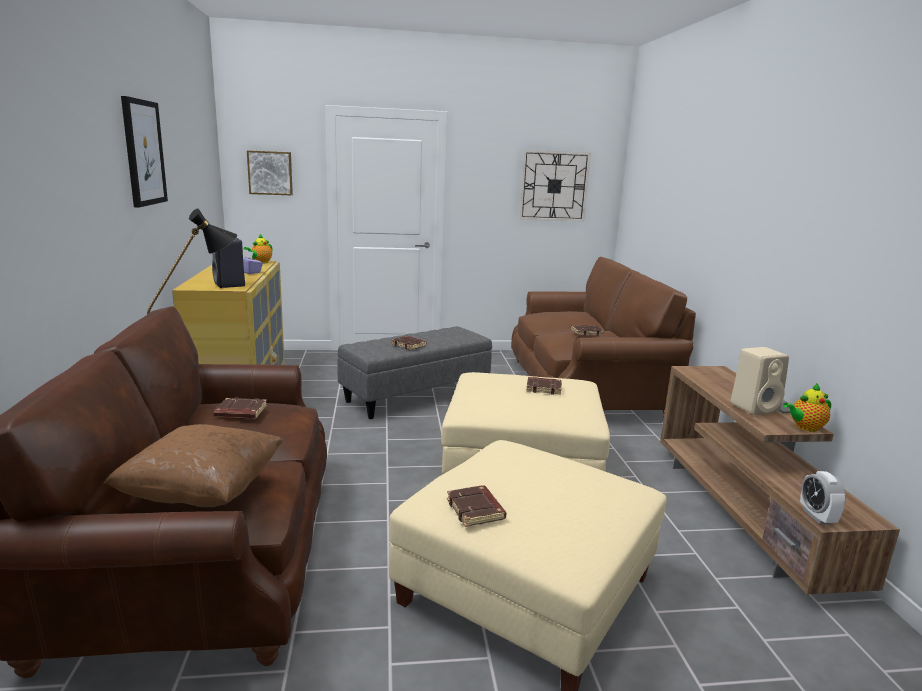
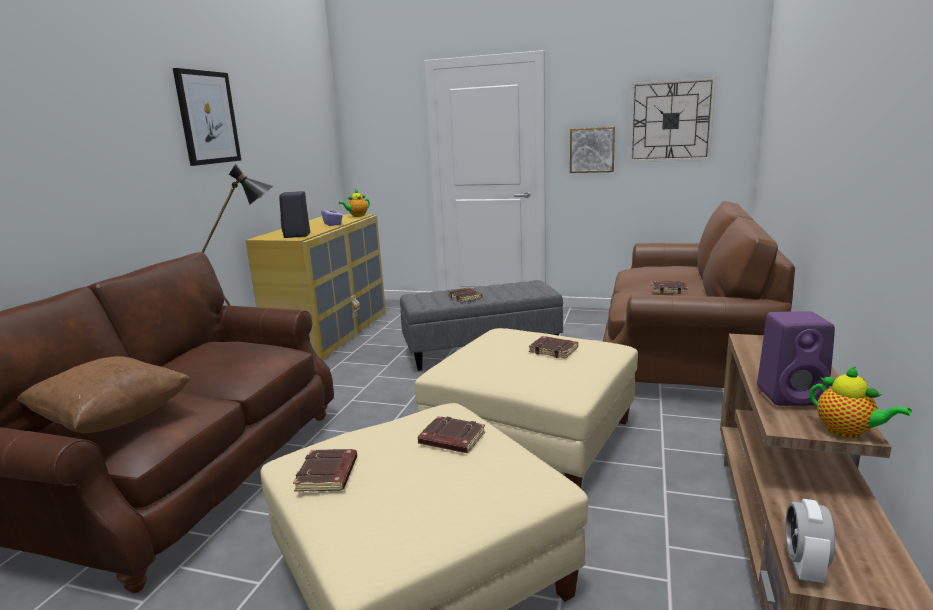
camera: 25 degrees right, 0 degrees up
(240, 413) = (225, 351): brown book -> brown book (451, 440)
(270, 173) = (379, 131): picture -> picture (592, 150)
(755, 407) = (792, 395): beige speaker -> purple speaker
(805, 427) = (847, 432): teapot -> teapot turned 135 degrees counterclockwise

